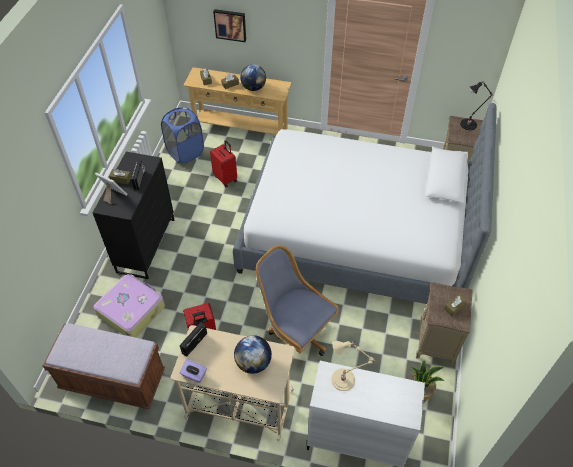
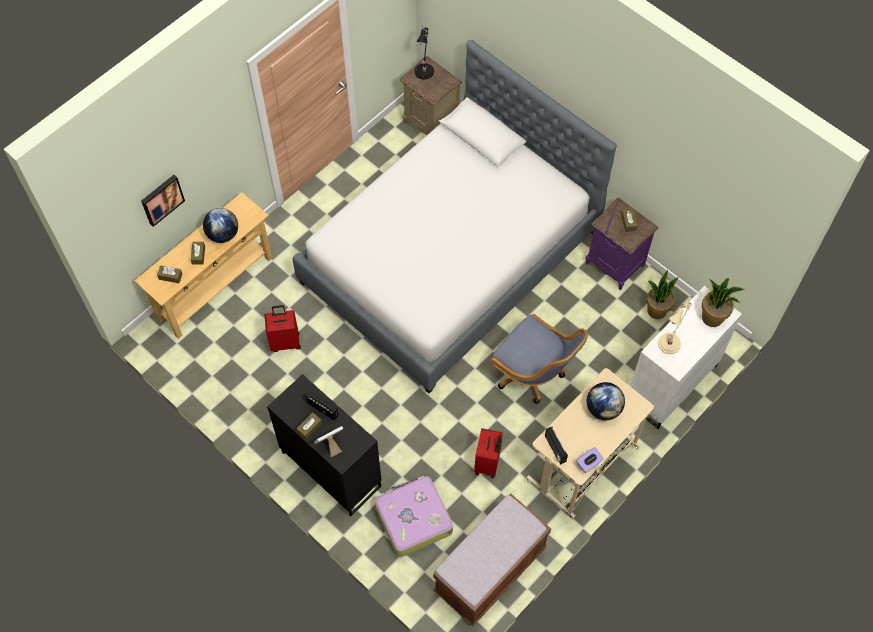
camera: 60 degrees left, 10 degrees up
(185, 152) = (211, 366): blue laundry basket -> none
(295, 333) = (534, 376): blue office chair -> blue office chair turned 120 degrees counterclockwise
(396, 405) = (712, 317): none -> potted plant
(435, 343) = (614, 265): beige nightstand -> purple nightstand

